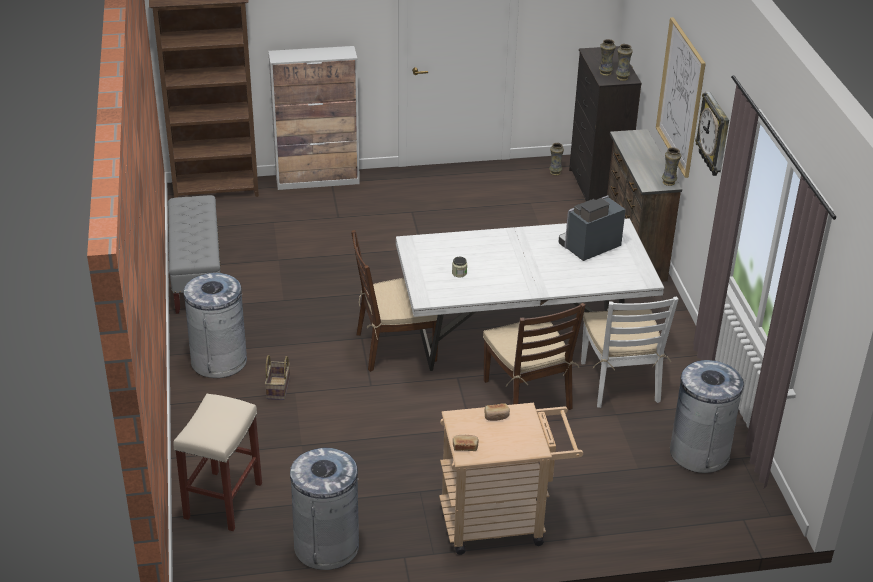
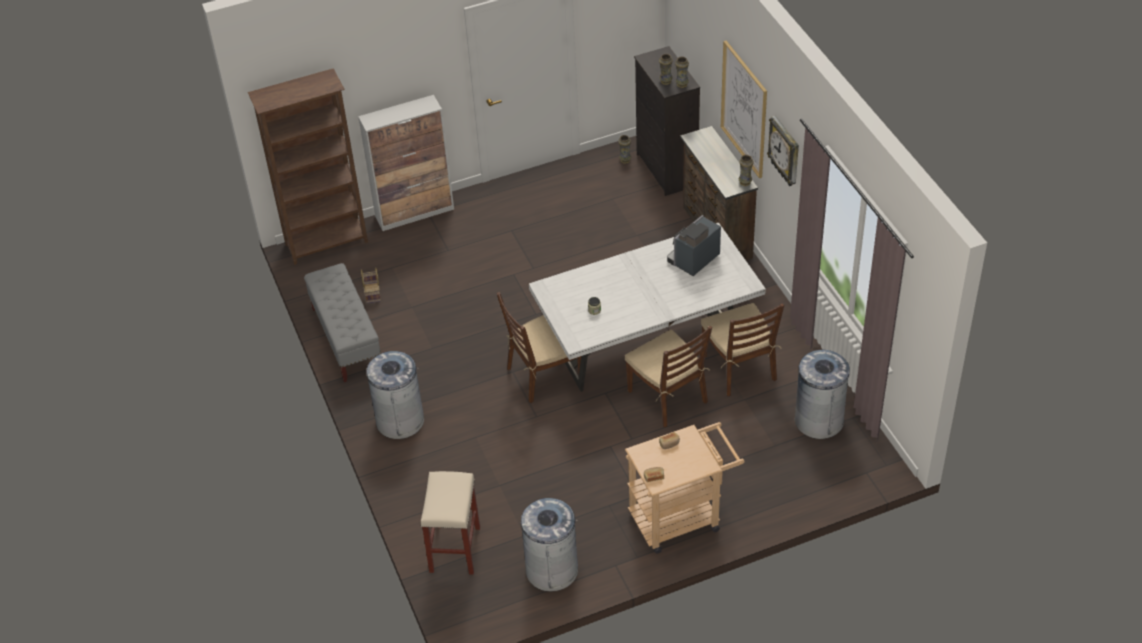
camera: 10 degrees left, 10 degrees up
(278, 389) = (461, 437): basket -> basket (373, 293)
(620, 382) = (739, 368): white chair -> brown chair

